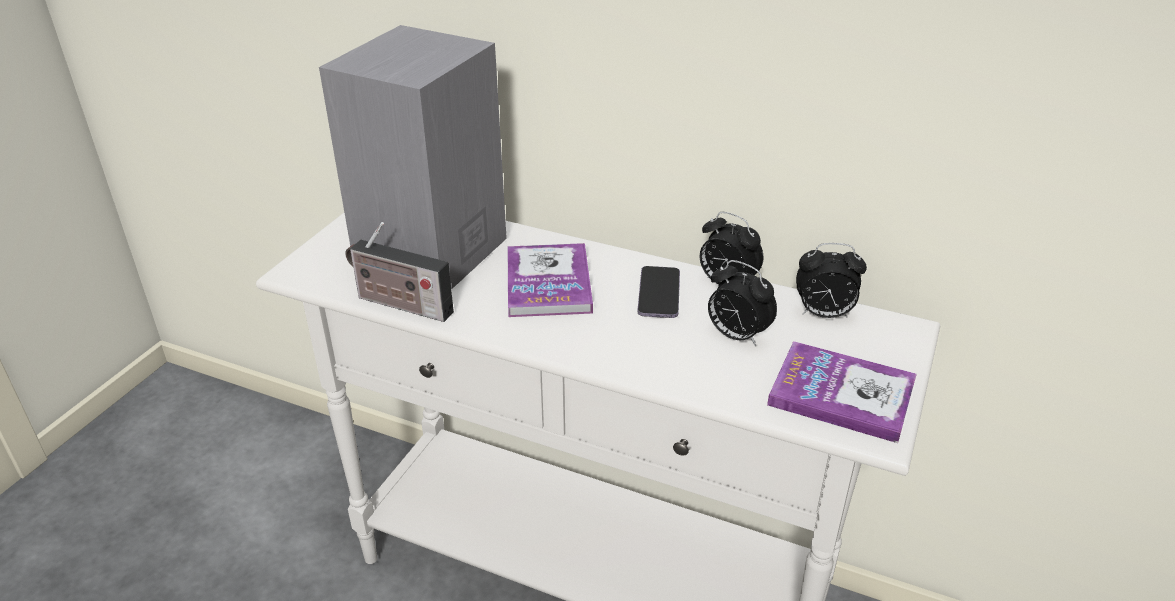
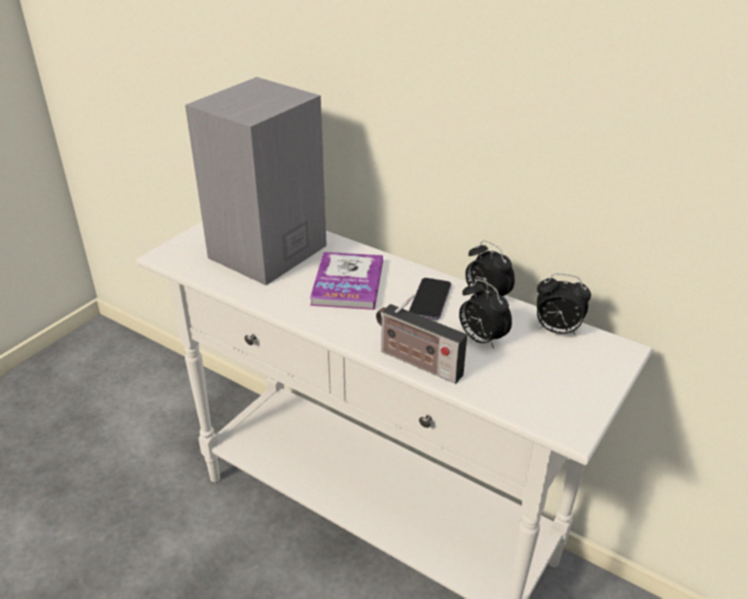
camera: 10 degrees right, 0 degrees up
(400, 305) = (233, 287): radio -> radio (416, 362)
(841, 394) = (551, 394): book -> none

